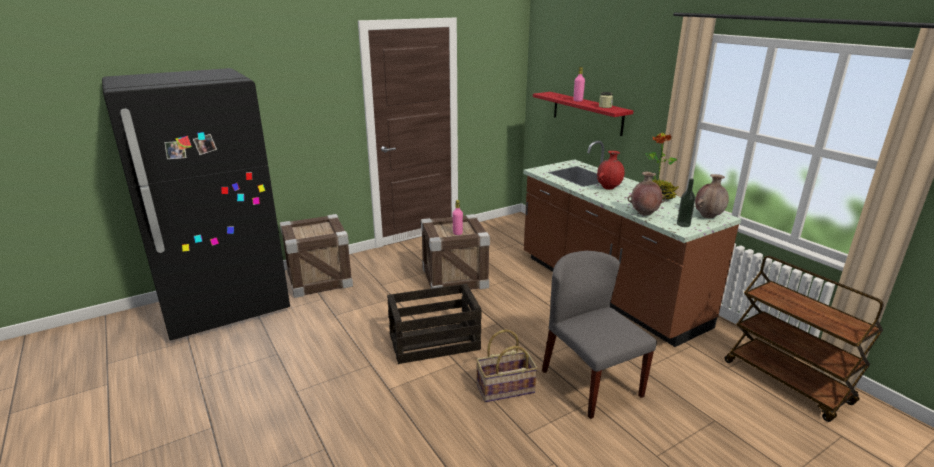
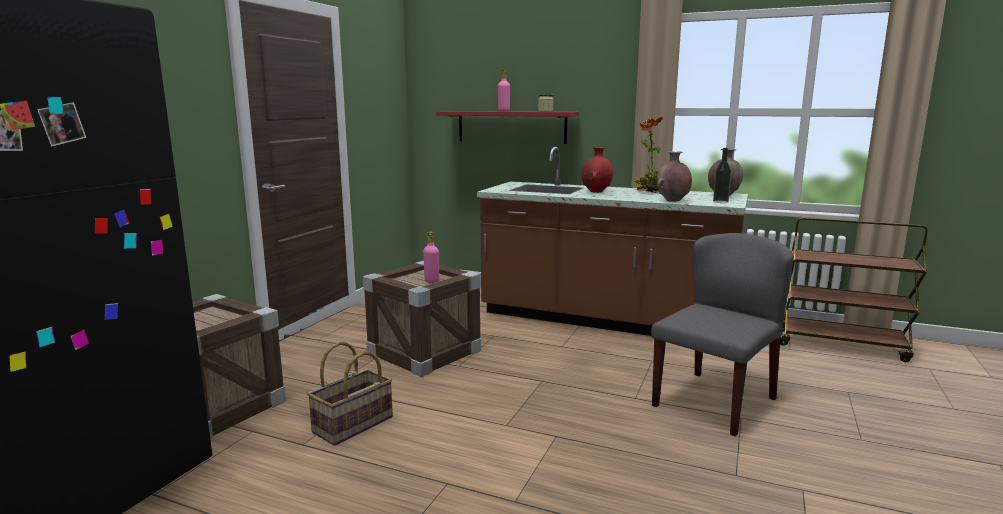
camera: 35 degrees left, 10 degrees down
(435, 342) = (496, 424): crate -> none
(505, 389) = (648, 441): basket -> basket (353, 425)
(590, 383) = (714, 401): grey chair -> grey chair turned 105 degrees clockwise

